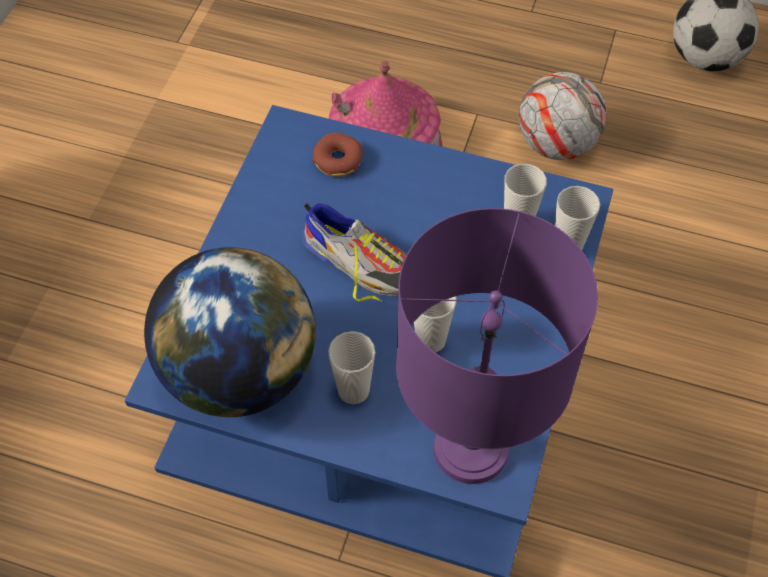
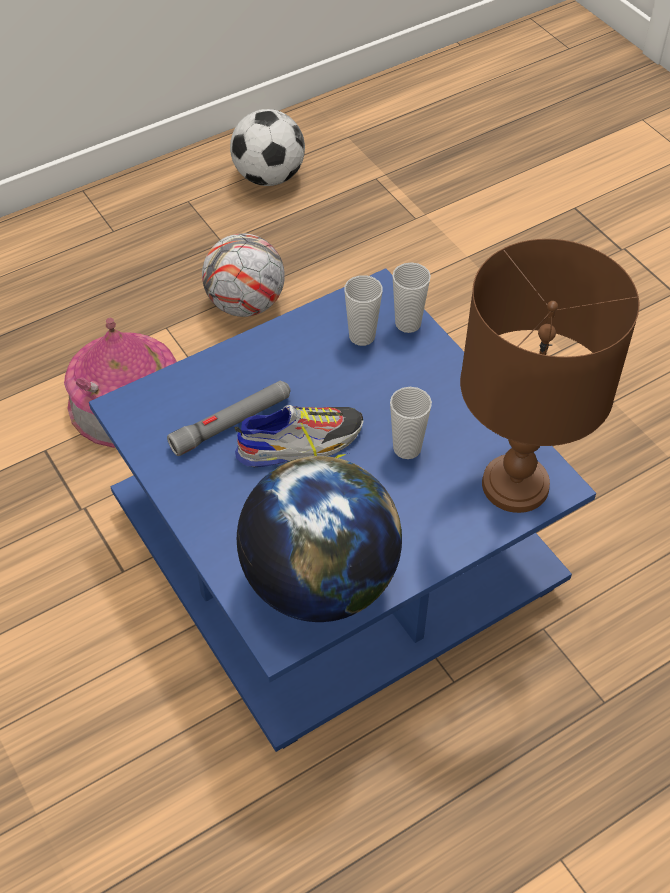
camera: 50 degrees left, 5 degrees down
(338, 160) = (191, 396): donut -> none
(338, 204) = (232, 423): none -> grey flashlight
(353, 390) = (405, 521): cup -> none
(472, 449) = (516, 484): purple table lamp -> brown table lamp

